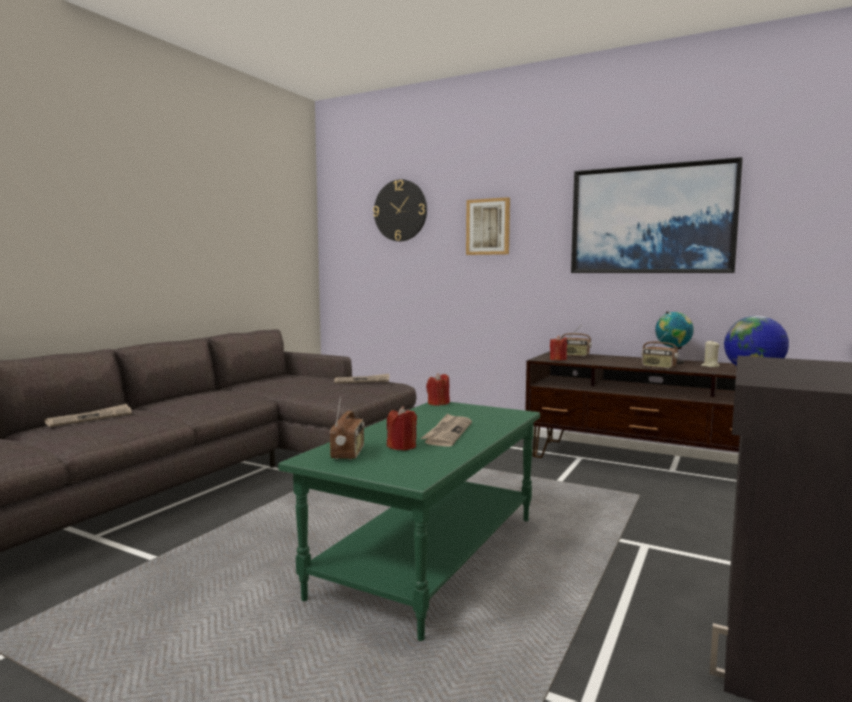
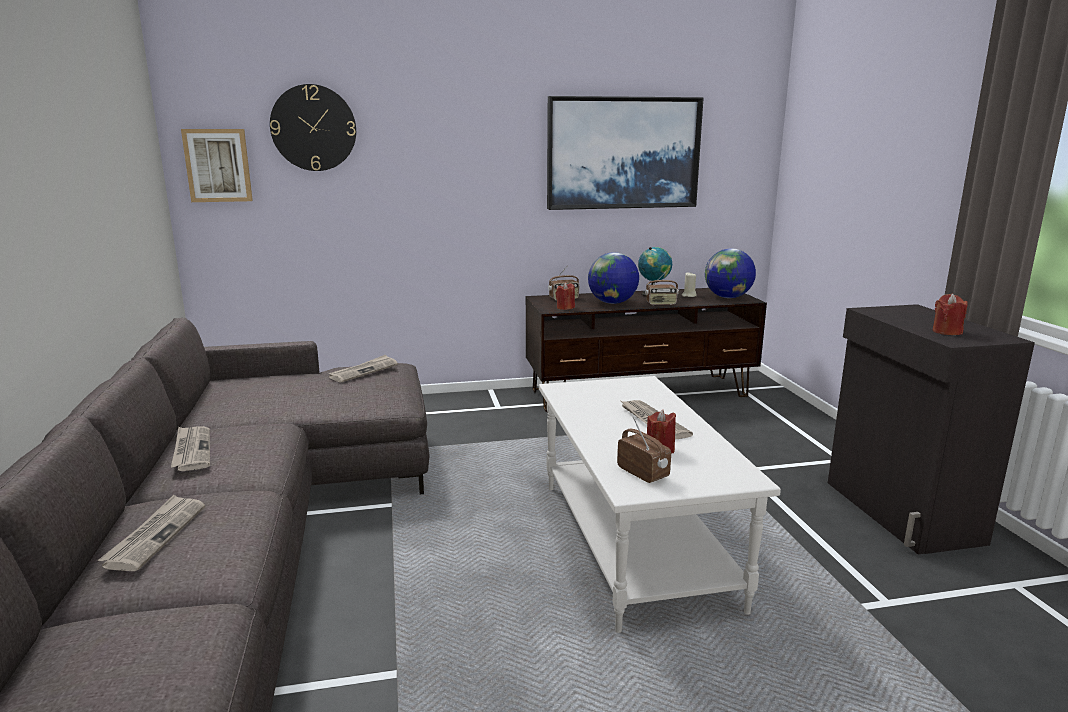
camera: 40 degrees left, 10 degrees up
(190, 394) = (191, 450): none -> newspaper
(428, 555) = (631, 543): green coffee table -> white coffee table
(438, 403) = (557, 387): red candle -> red candle (947, 332)
(488, 227) = (444, 155): picture -> picture (218, 165)
(611, 362) = (612, 303): none -> globe

